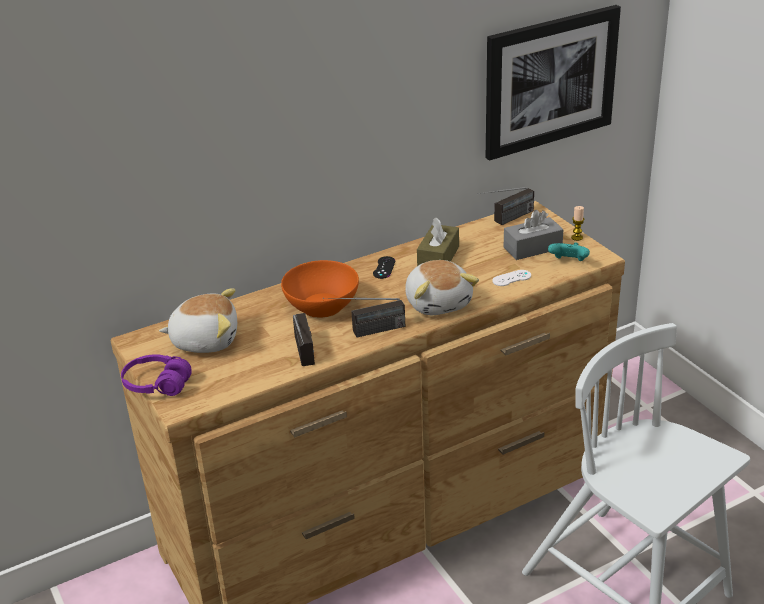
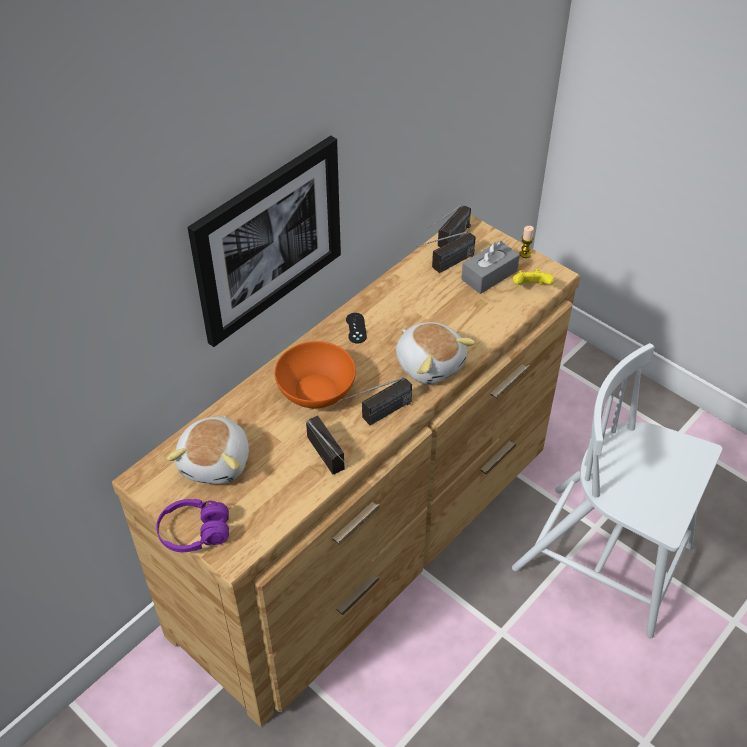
camera: 20 degrees left, 15 degrees up
(205, 340) = (216, 462): plush toy -> plush toy turned 120 degrees clockwise
(438, 257) = (404, 305): brown tissue box -> none
(492, 236) = (444, 266): none -> radio
(511, 278) = (486, 318): white game controller -> none
(550, 81) = (478, 96): picture -> picture (267, 239)
(568, 262) = (530, 288): turquoise game controller -> yellow game controller

